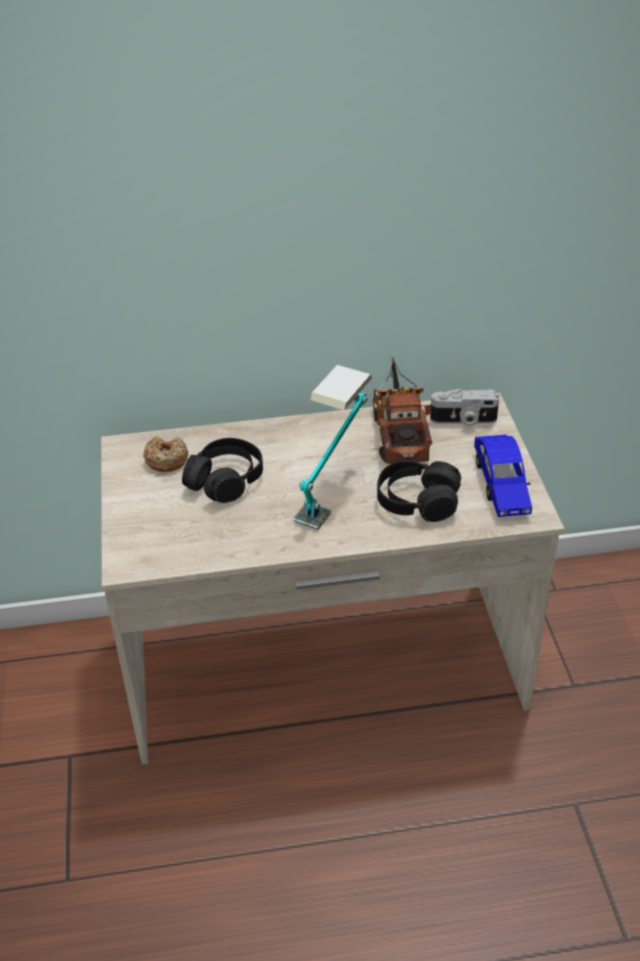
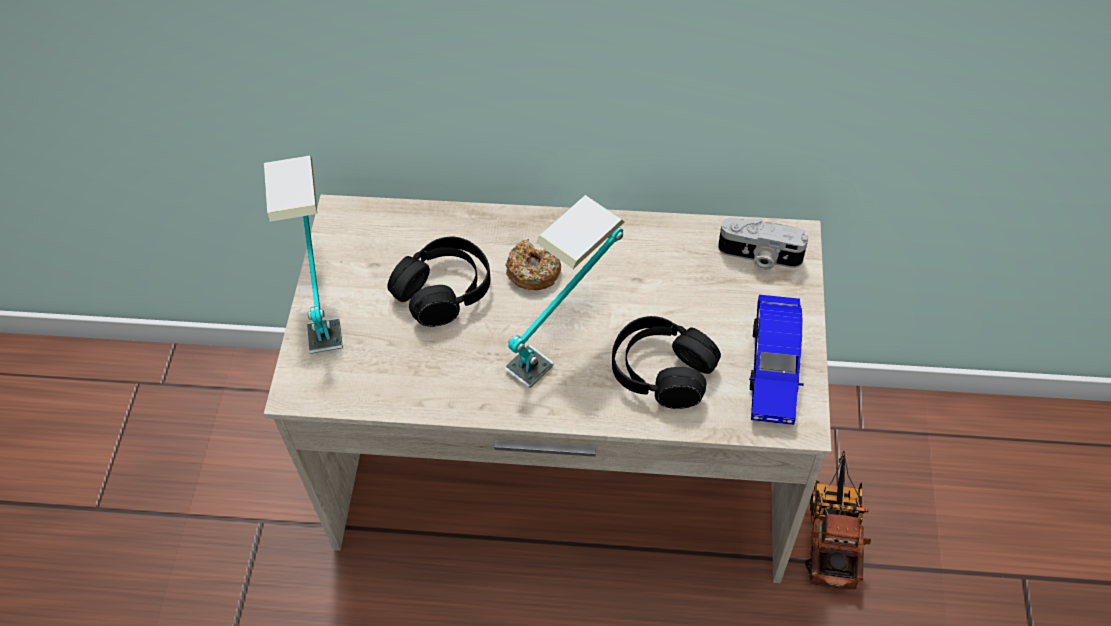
camera: 15 degrees right, 15 degrees up
(124, 499) = (321, 294): none -> table lamp
(166, 460) = (384, 245): donut -> donut (533, 271)
(399, 431) = (674, 258): toy truck -> toy truck (833, 530)

